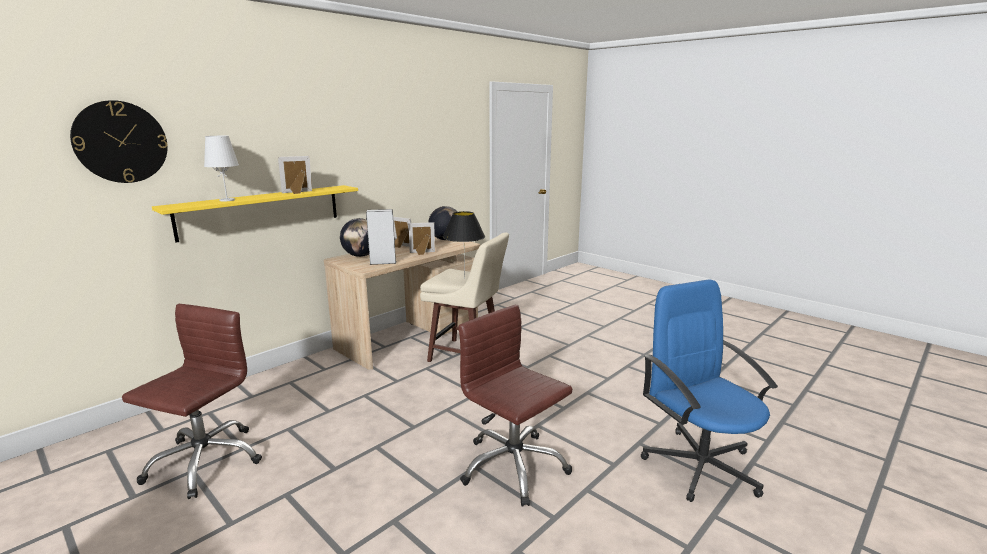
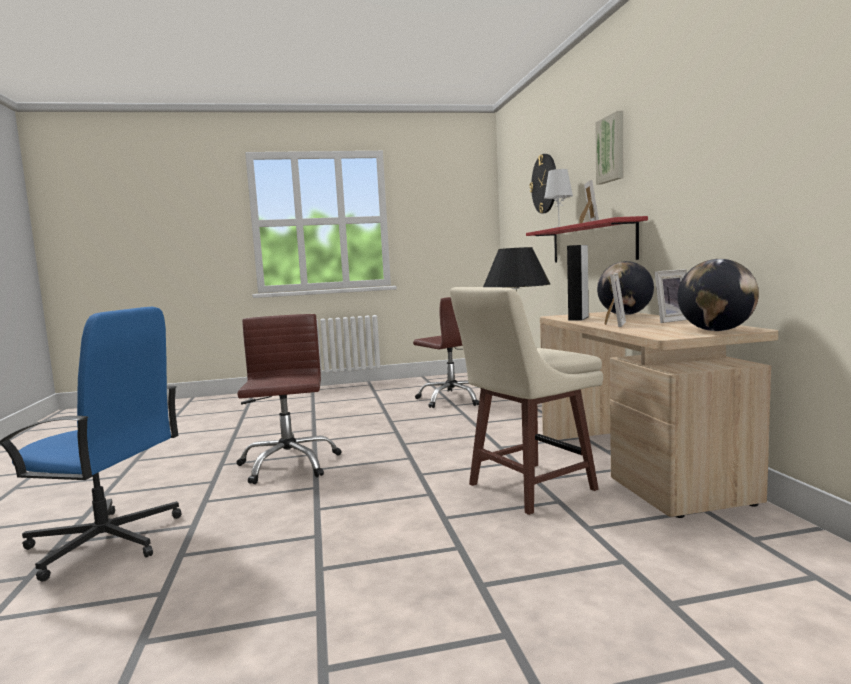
camera: 125 degrees right, 10 degrees down
(262, 211) = (591, 243): yellow shelf -> red shelf
(289, 127) = (611, 149): none -> picture
(513, 467) = (288, 464): brown office chair -> brown office chair turned 90 degrees counterclockwise

